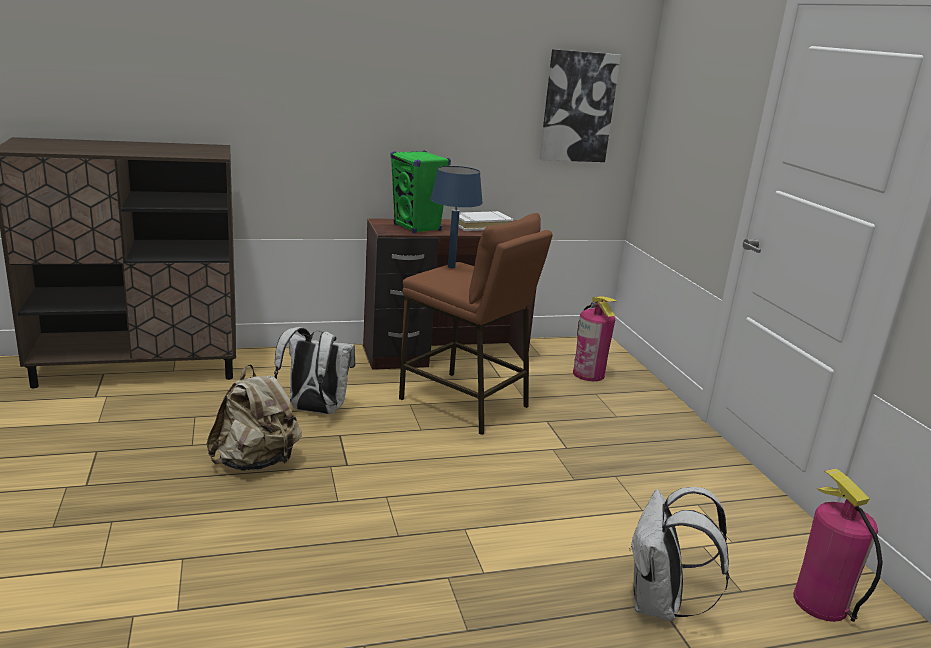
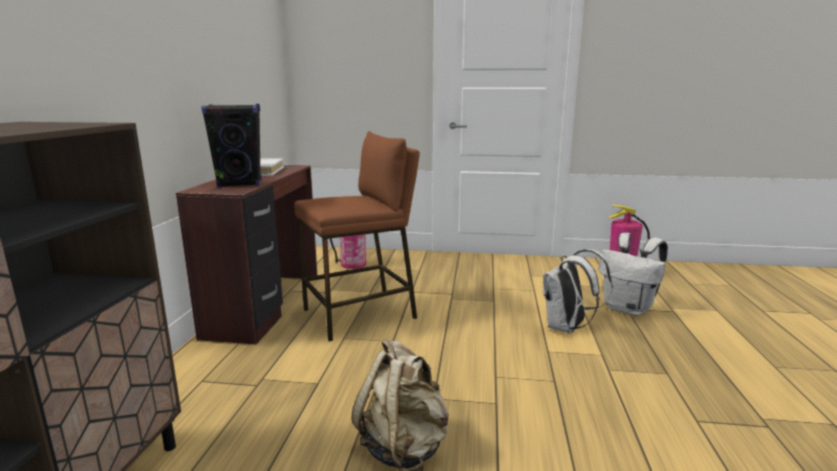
camera: 65 degrees left, 5 degrees down
(314, 410) = (314, 392): white backpack -> white backpack (567, 328)
(417, 228) = (240, 184): green speaker -> black speaker
(450, 267) = (317, 201): blue table lamp -> none
(578, 107) = (263, 59): picture -> none

